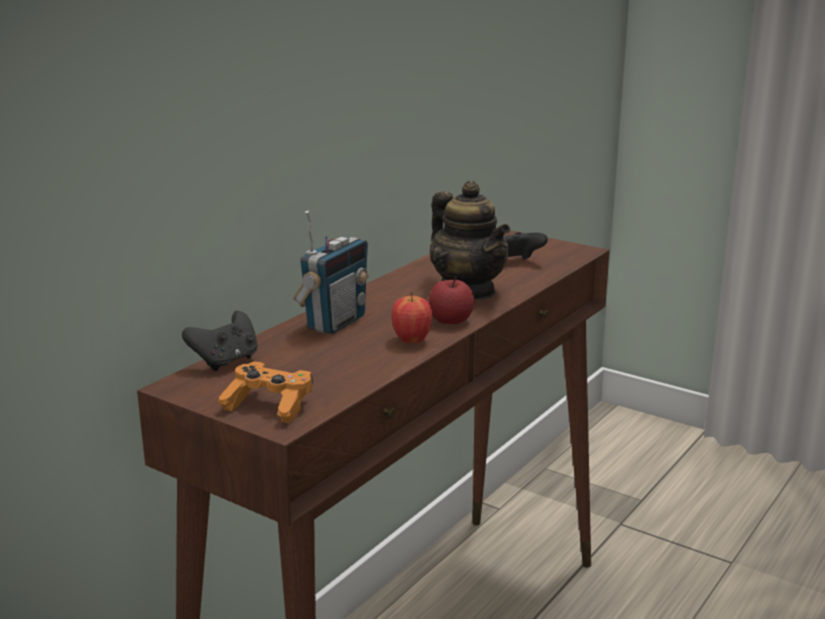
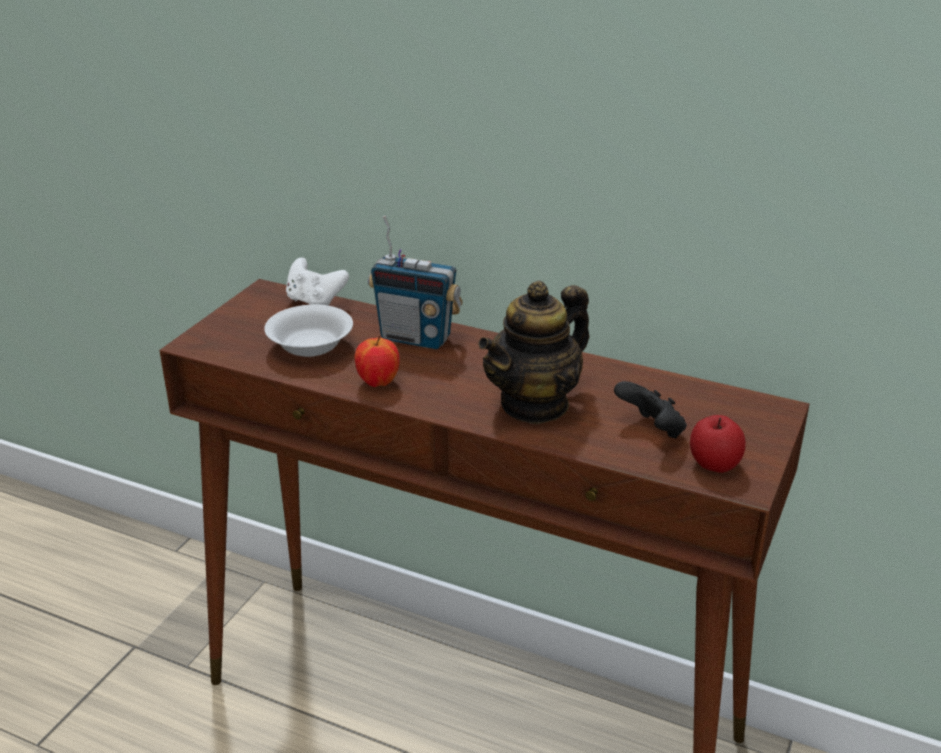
camera: 80 degrees right, 10 degrees up
(226, 361) = (315, 302): black game controller -> white game controller
(269, 406) = (227, 333): orange game controller -> none
(327, 366) = (310, 347): none -> white bowl
(451, 321) = (437, 400): apple -> apple (714, 464)

